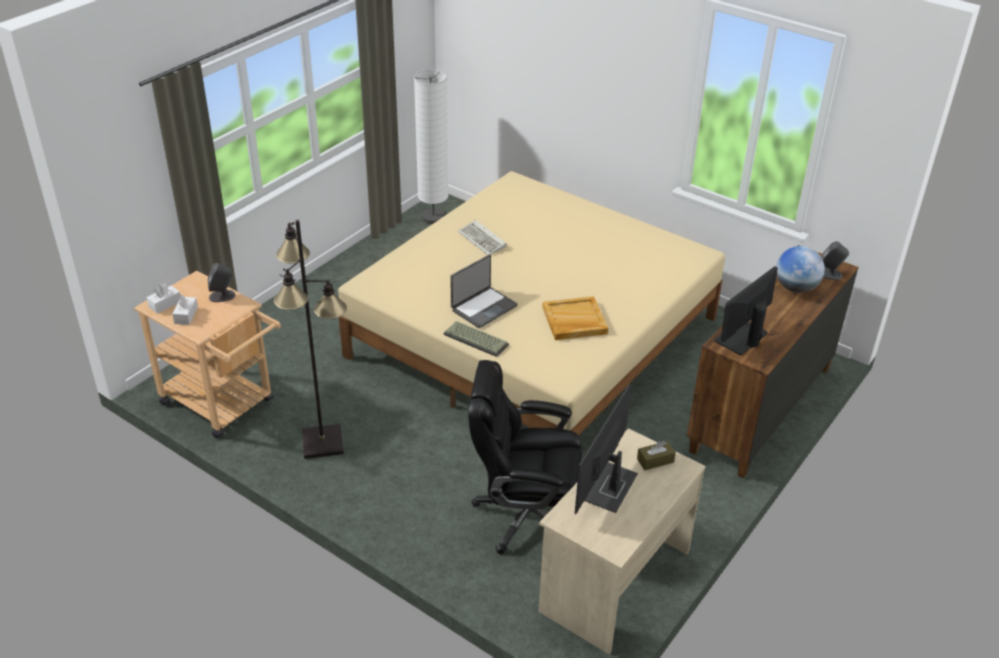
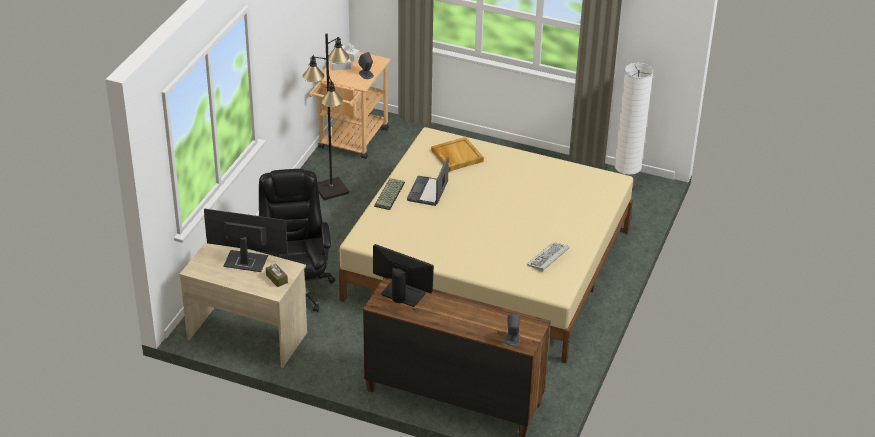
camera: 75 degrees right, 0 degrees up
(483, 240) = (515, 178): keyboard -> keyboard (547, 258)
(483, 307) = (428, 192): laptop -> laptop turned 75 degrees clockwise
(574, 321) = (431, 235): beige tray -> beige tray (456, 156)
(795, 288) = (482, 320): globe -> none

